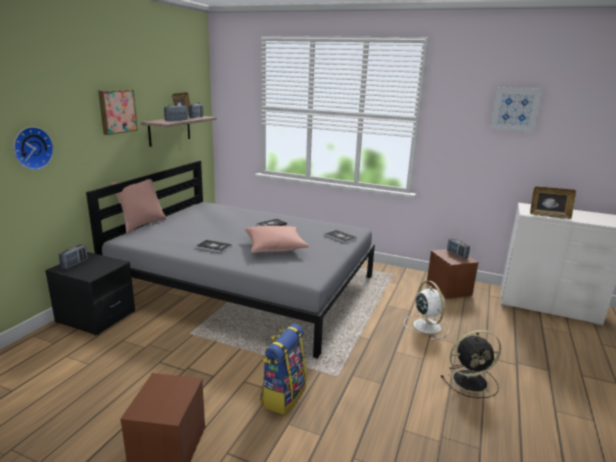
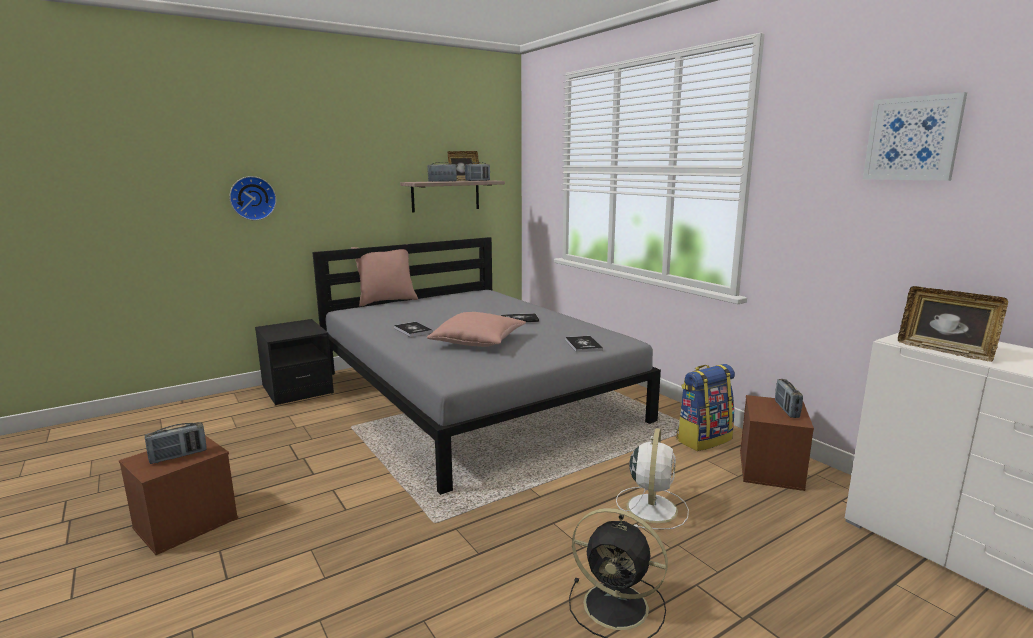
camera: 35 degrees right, 5 degrees down
(74, 264) = (283, 326): radio -> radio (178, 456)
(117, 111) = (366, 168): picture -> none
(283, 395) = (348, 519): backpack -> backpack (703, 439)

